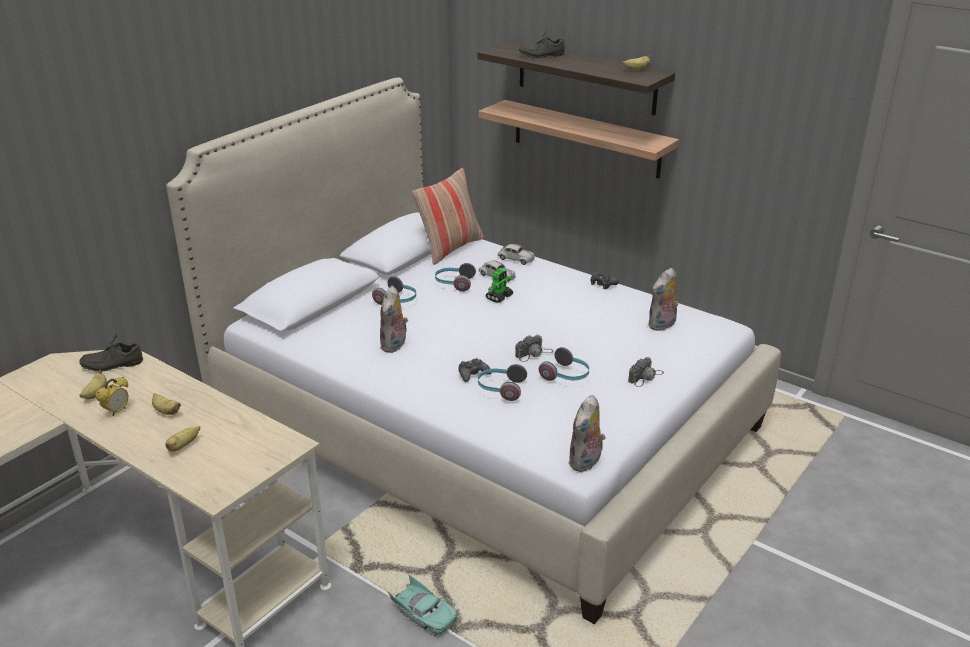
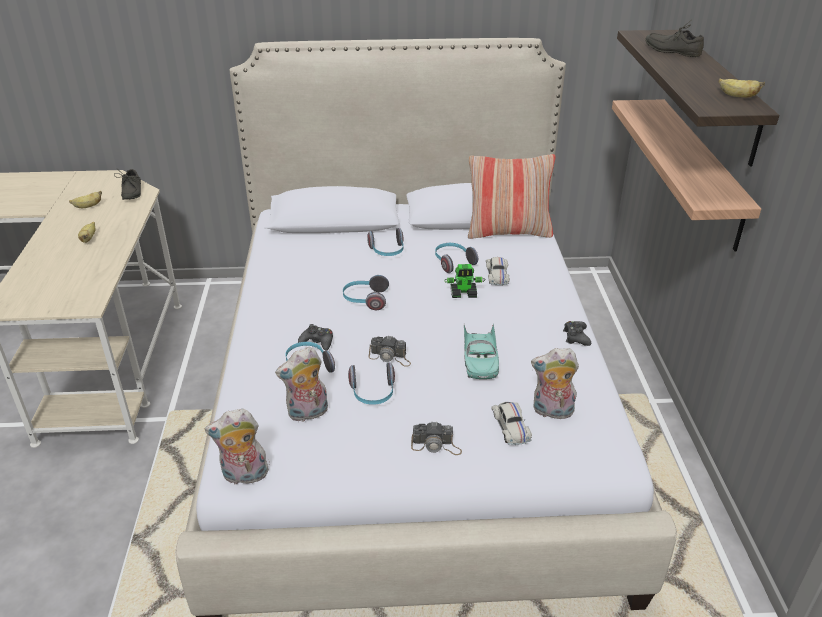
camera: 50 degrees right, 5 degrees up
(112, 363) = (130, 193): grey shoe -> grey shoe turned 135 degrees counterclockwise
(117, 411) = (74, 223): alarm clock -> none
(183, 446) = (51, 266): banana -> none
(394, 345) = (317, 284): plush toy -> plush toy (307, 414)
(423, 614) = (140, 511): turquoise toy car -> turquoise toy car (480, 360)
(449, 335) = (365, 300): none -> headphones
(516, 259) = (543, 270): white toy car -> white toy car (511, 427)

